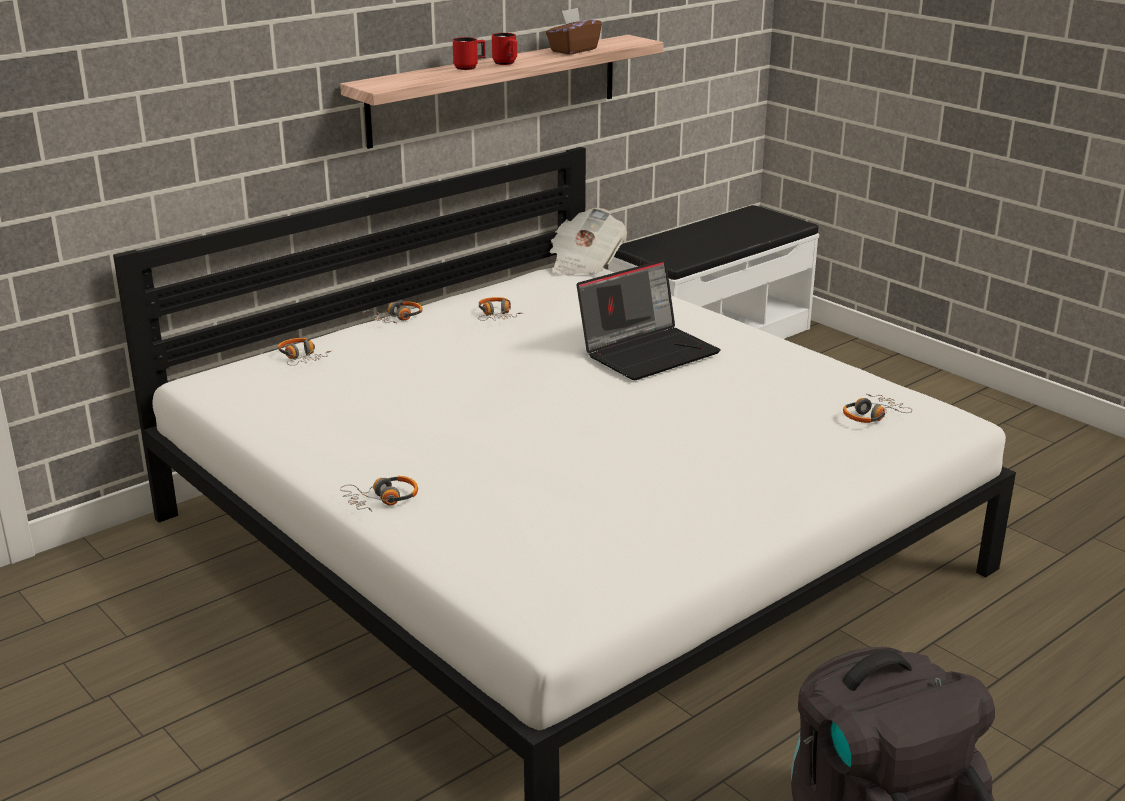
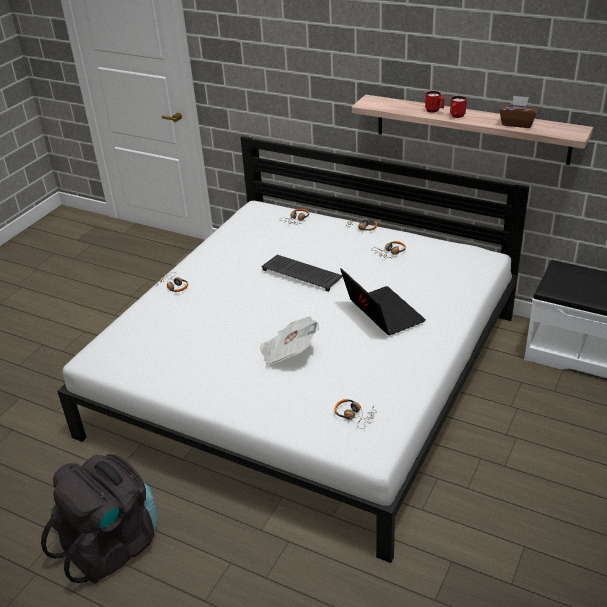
camera: 70 degrees right, 10 degrees up
(481, 382) = (303, 273): none -> keyboard
(584, 263) = (495, 257): newspaper -> newspaper (288, 353)
(648, 351) = (381, 313): laptop -> laptop turned 150 degrees counterclockwise

